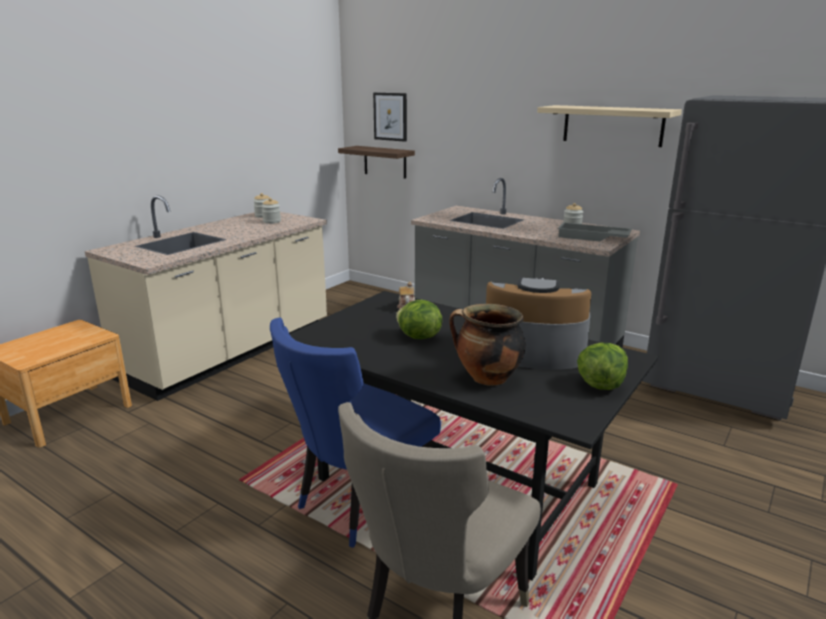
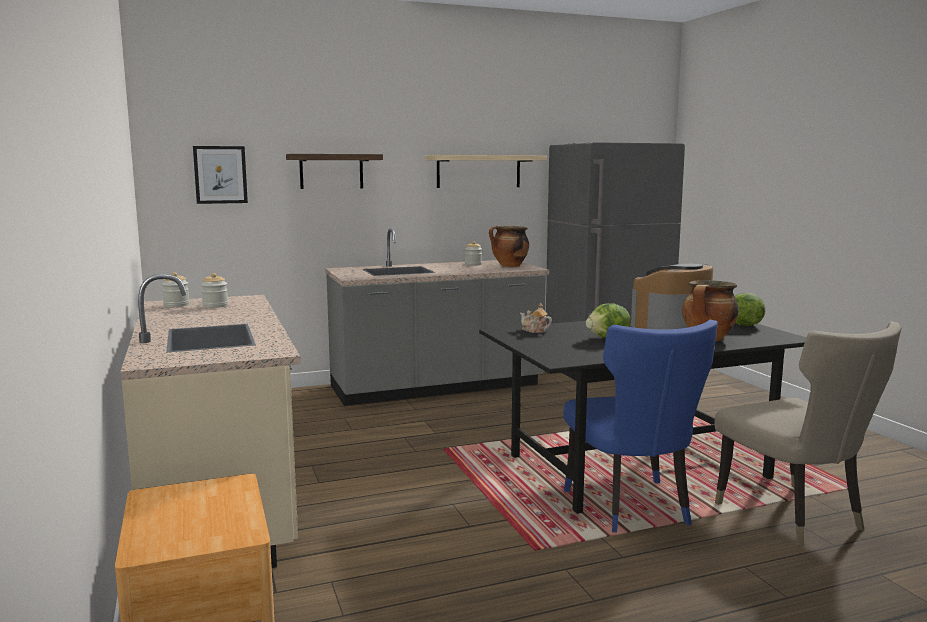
camera: 55 degrees left, 10 degrees down
(385, 162) = (214, 231): shelf -> shelf (331, 171)
(592, 237) = (509, 266): grey tray -> cooking pot

